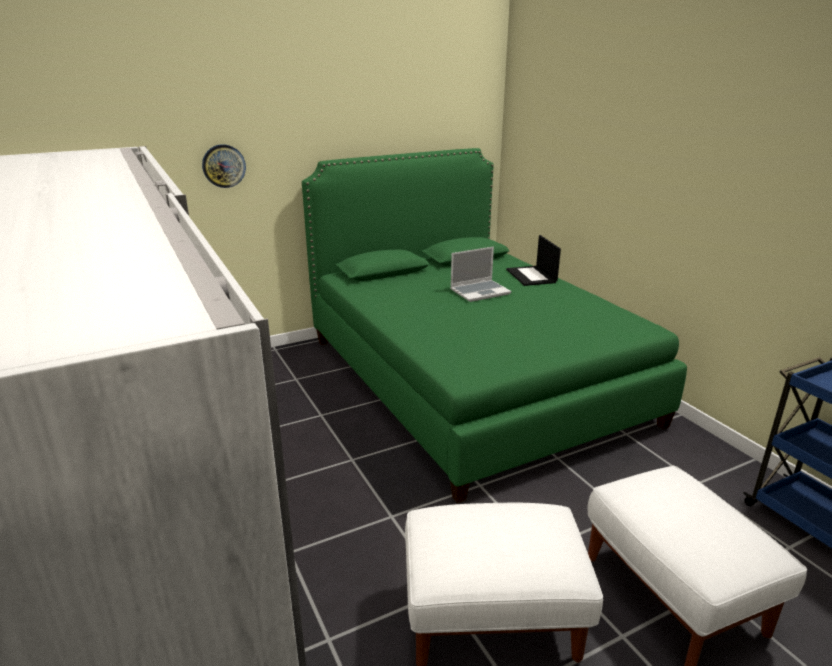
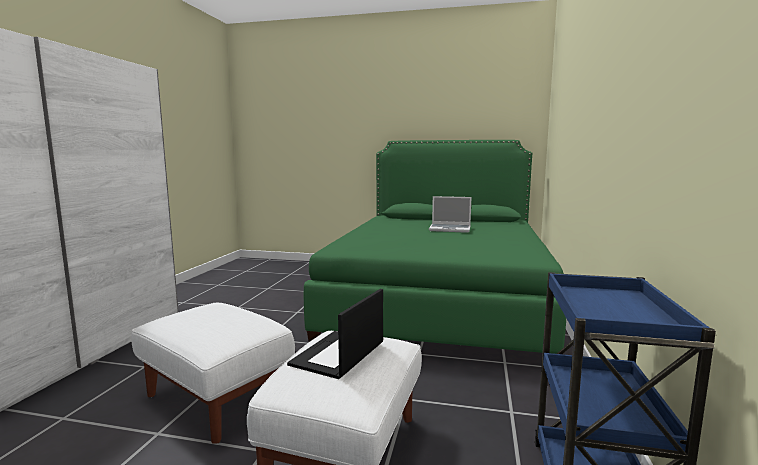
camera: 40 degrees right, 15 degrees down
(224, 166) = (334, 141): wall clock -> none
(532, 276) = (512, 230): laptop -> laptop (338, 355)

